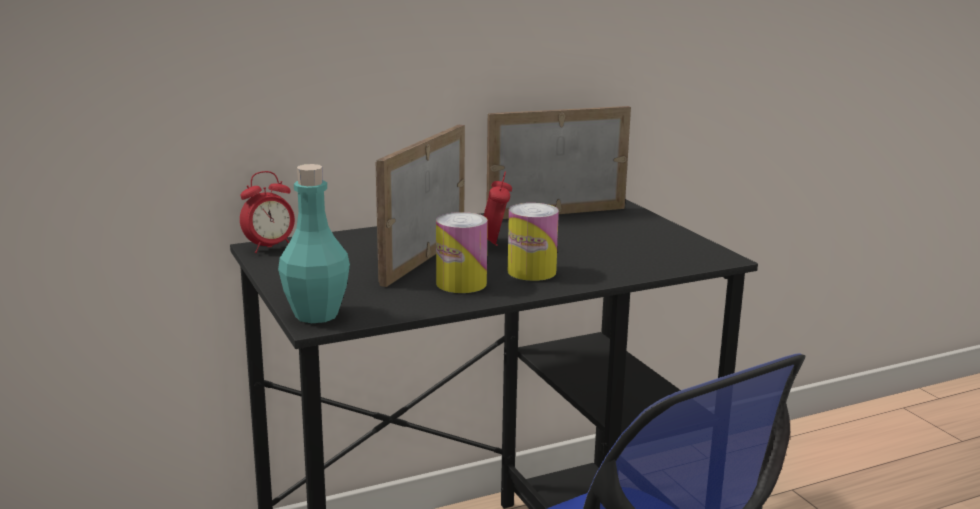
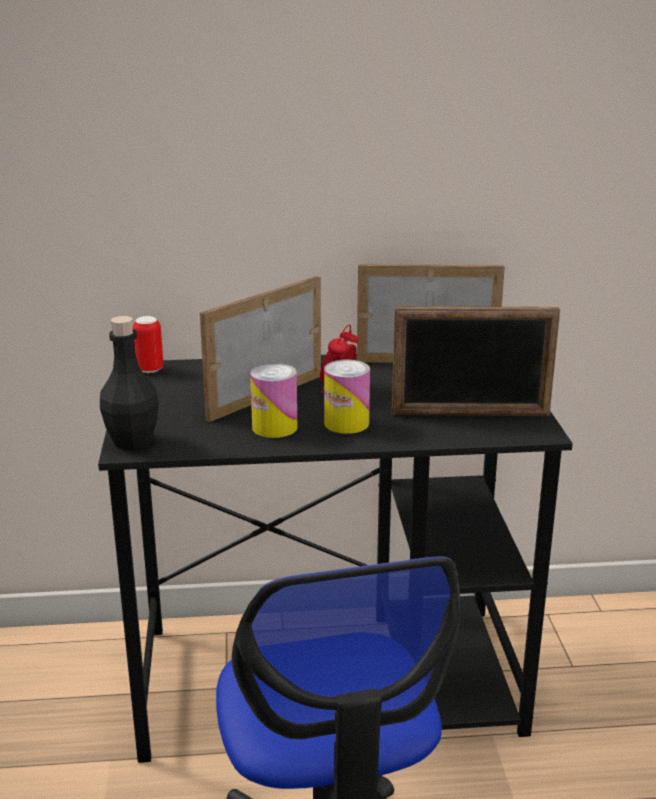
camera: 20 degrees right, 5 degrees up
(270, 248) = (150, 369): alarm clock -> can
(316, 315) = (132, 441): turquoise bottle -> black bottle
(643, 251) = (470, 414): none -> picture frame

